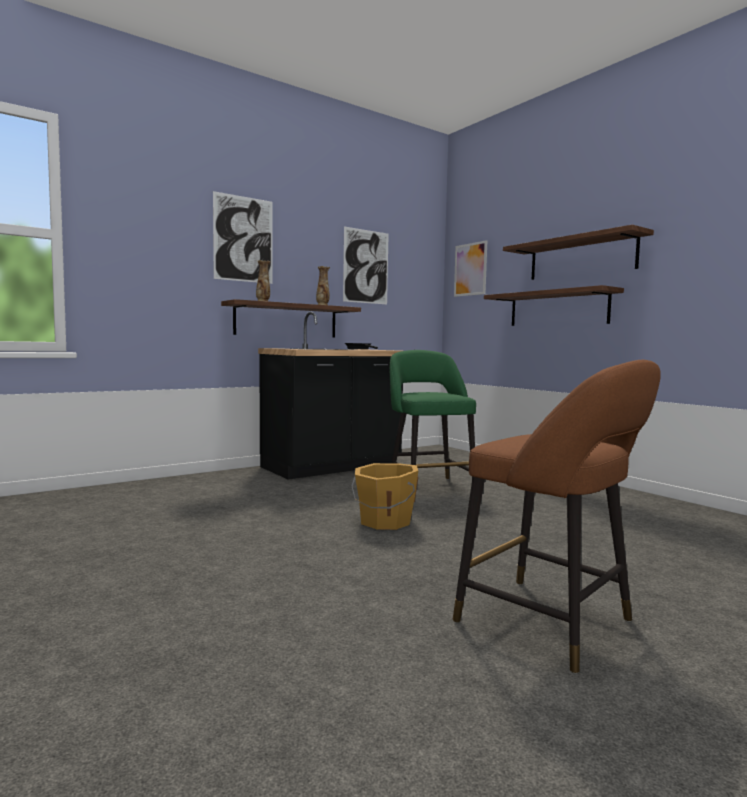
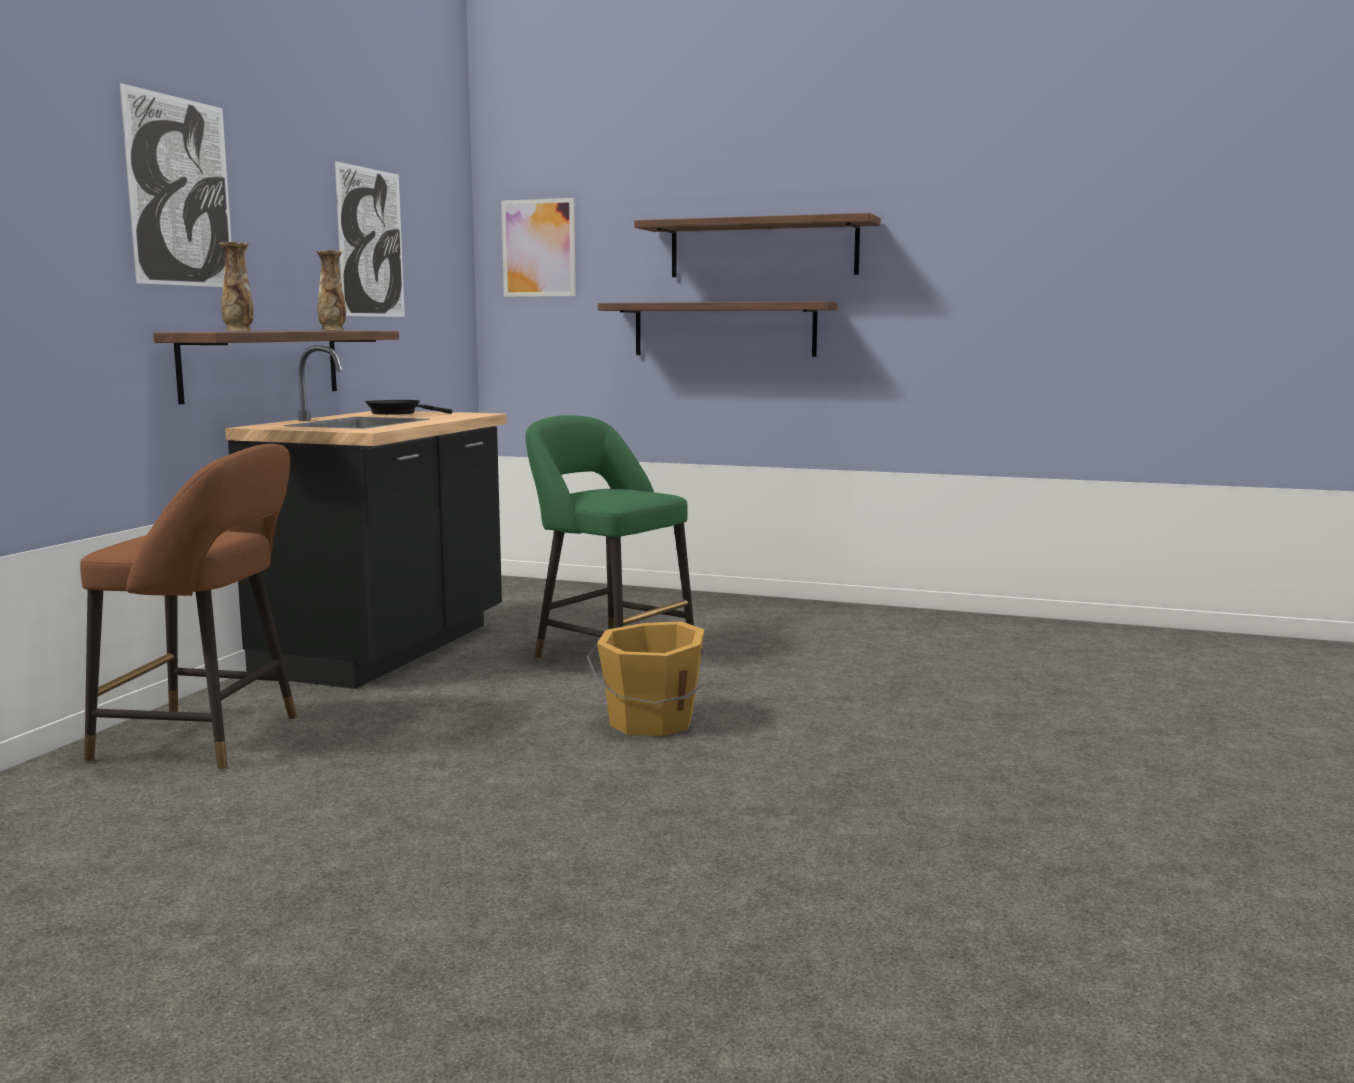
camera: 35 degrees left, 5 degrees up
(553, 625) = (1039, 792): brown stool -> brown stool (207, 739)

